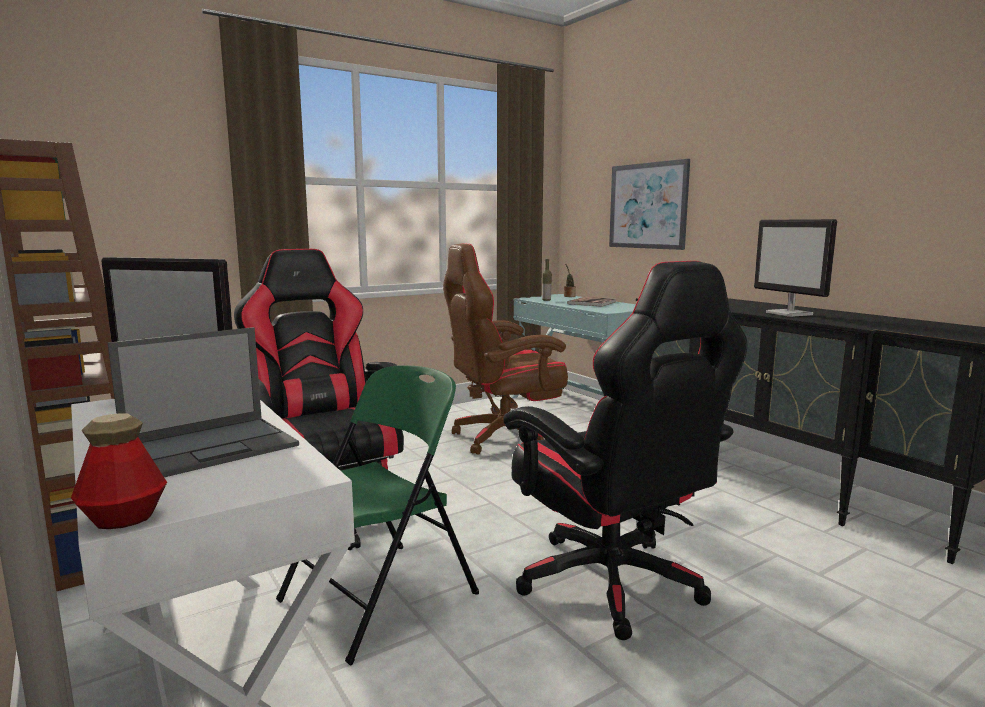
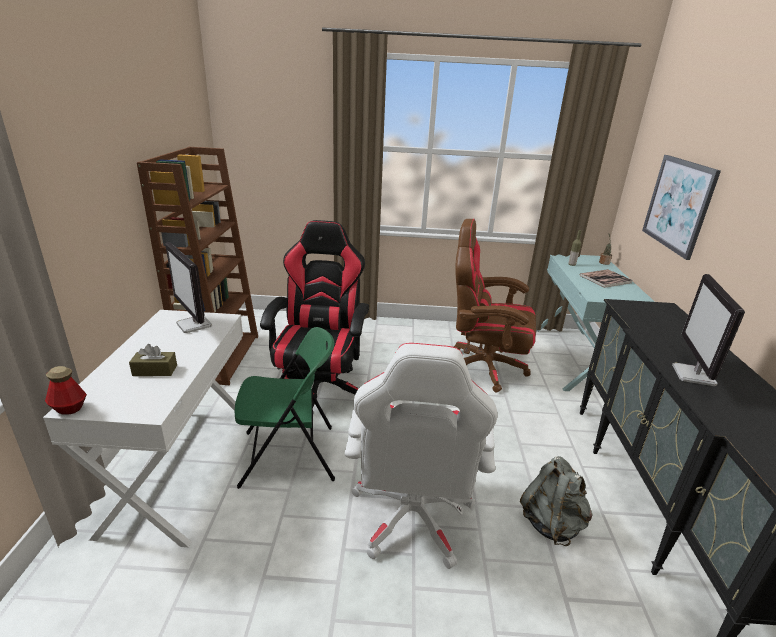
camera: 35 degrees right, 15 degrees up
(212, 447) = (155, 370): laptop -> brown tissue box
(609, 581) = (412, 515): black office chair -> white office chair
(731, 527) = (552, 523): none -> grey backpack

